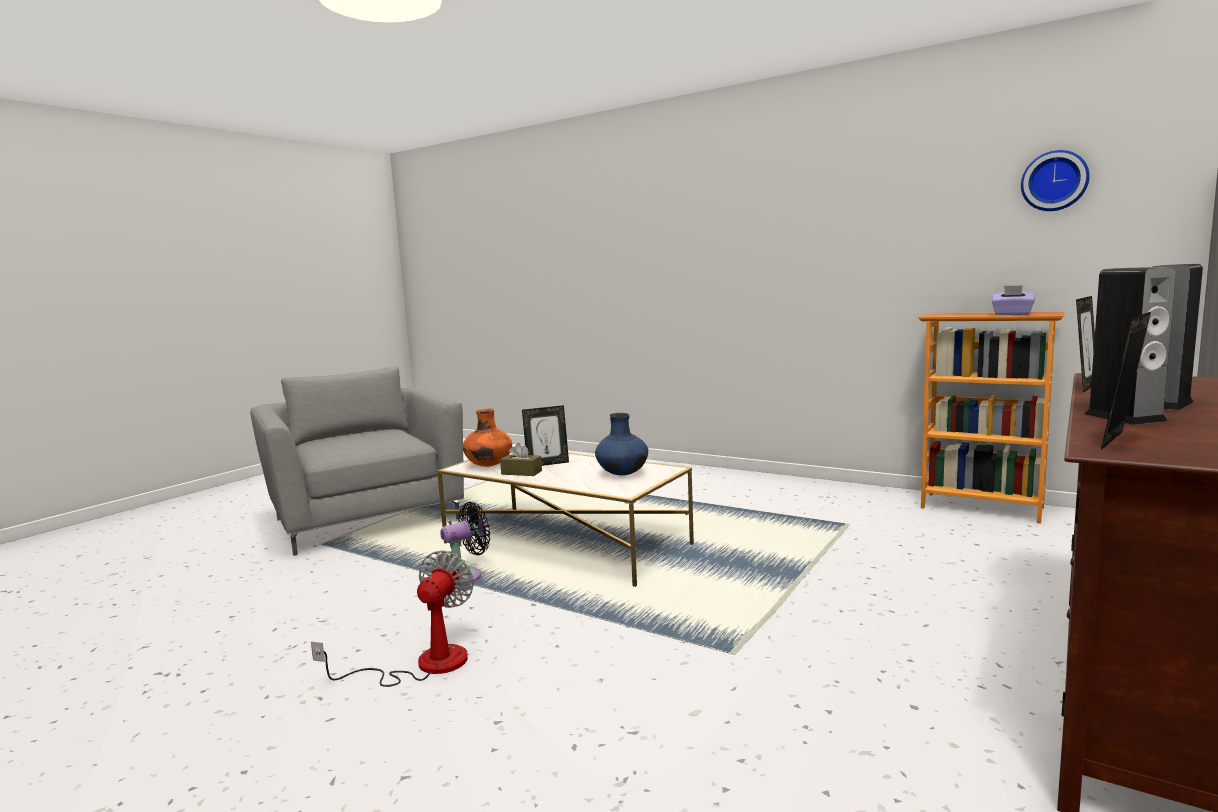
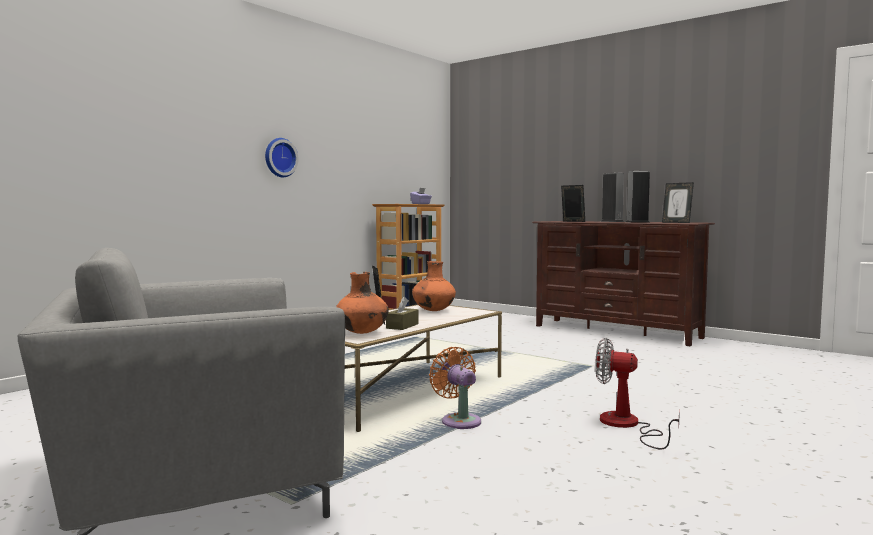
camera: 85 degrees left, 5 degrees down
(466, 576) = (459, 420): black fan -> orange fan
(622, 474) = (433, 311): blue vase -> orange vase
(1054, 181) = (410, 134): wall clock -> wall clock (279, 157)

